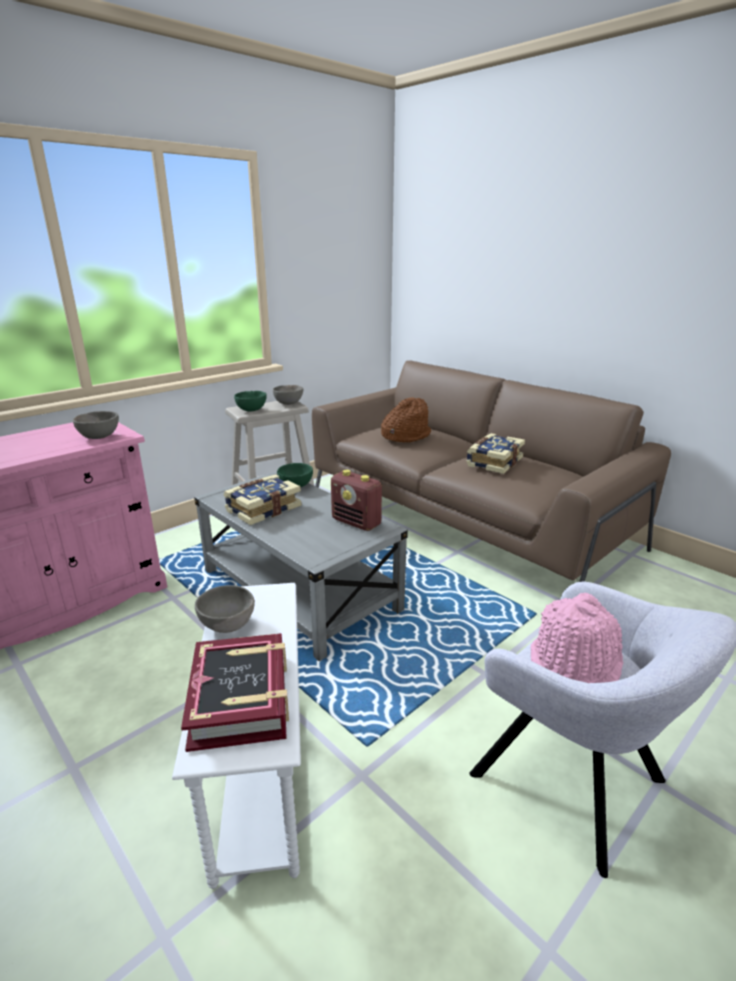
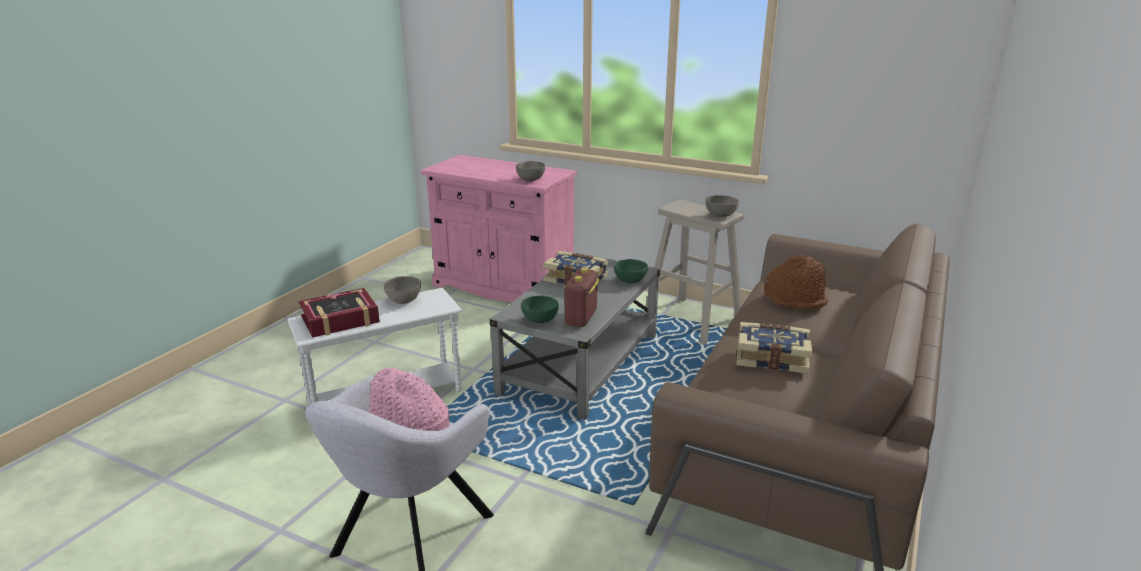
camera: 70 degrees right, 0 degrees up
(252, 410) = (682, 208): green bowl -> green bowl (540, 321)

